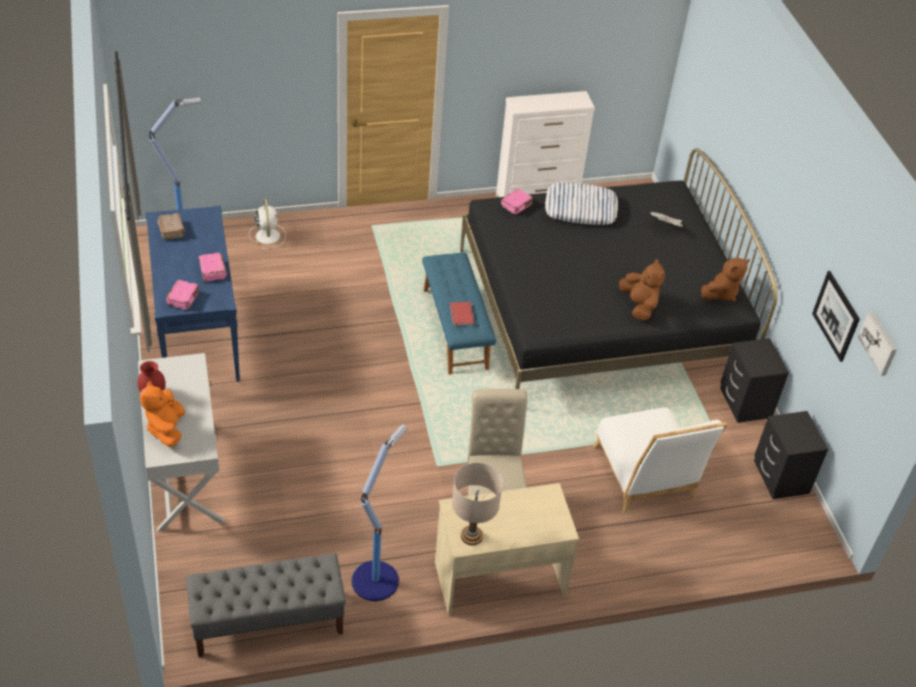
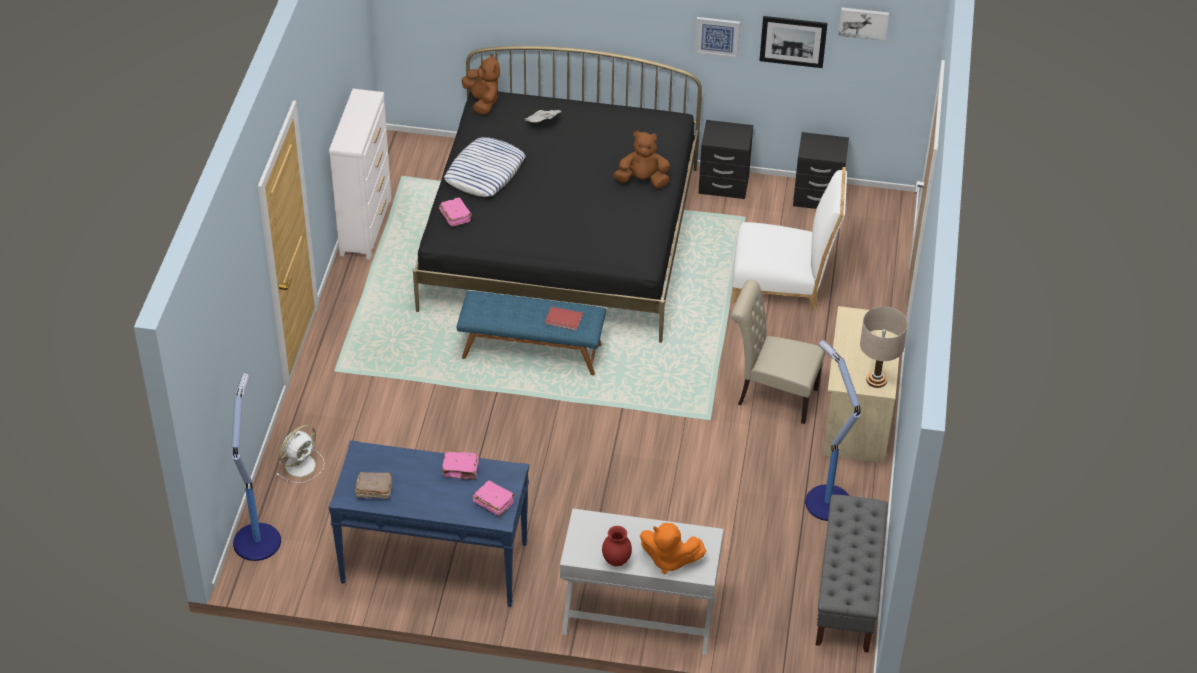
camera: 65 degrees left, 0 degrees up
(267, 235) = (301, 464): white fan -> white fan turned 120 degrees clockwise
(721, 293) = (651, 122): brown plush toy -> brown plush toy (482, 102)
(801, 264) = (717, 36): none -> picture

